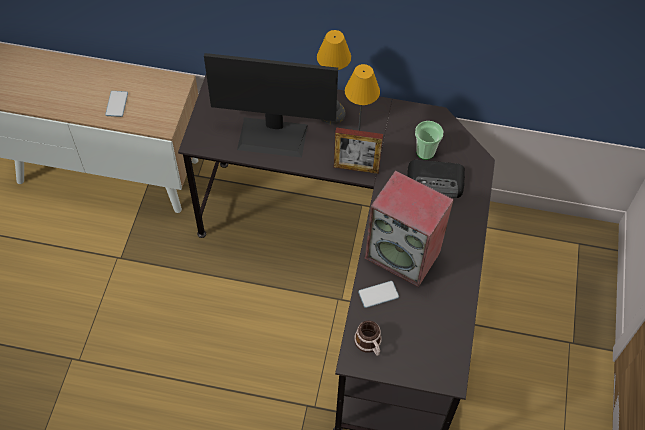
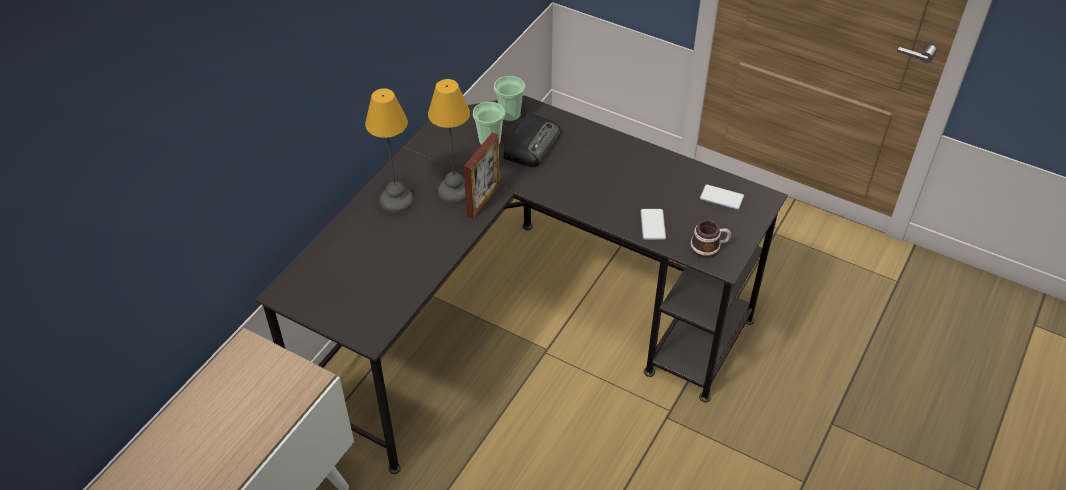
camera: 70 degrees left, 10 degrees down
(117, 104) = (241, 425): phone -> phone (721, 198)
(273, 136) = (401, 260): monitor -> none
(404, 255) = (612, 192): speaker -> none
(464, 156) = (510, 115): none -> cup

